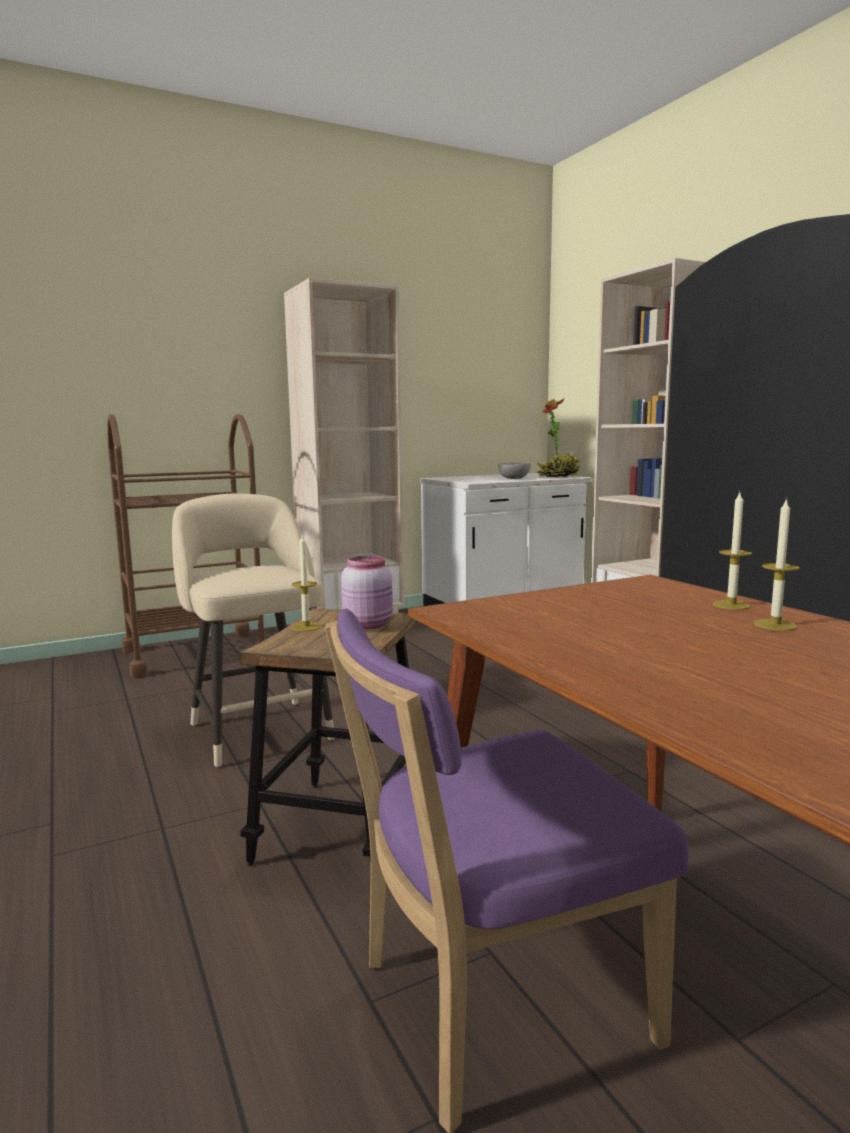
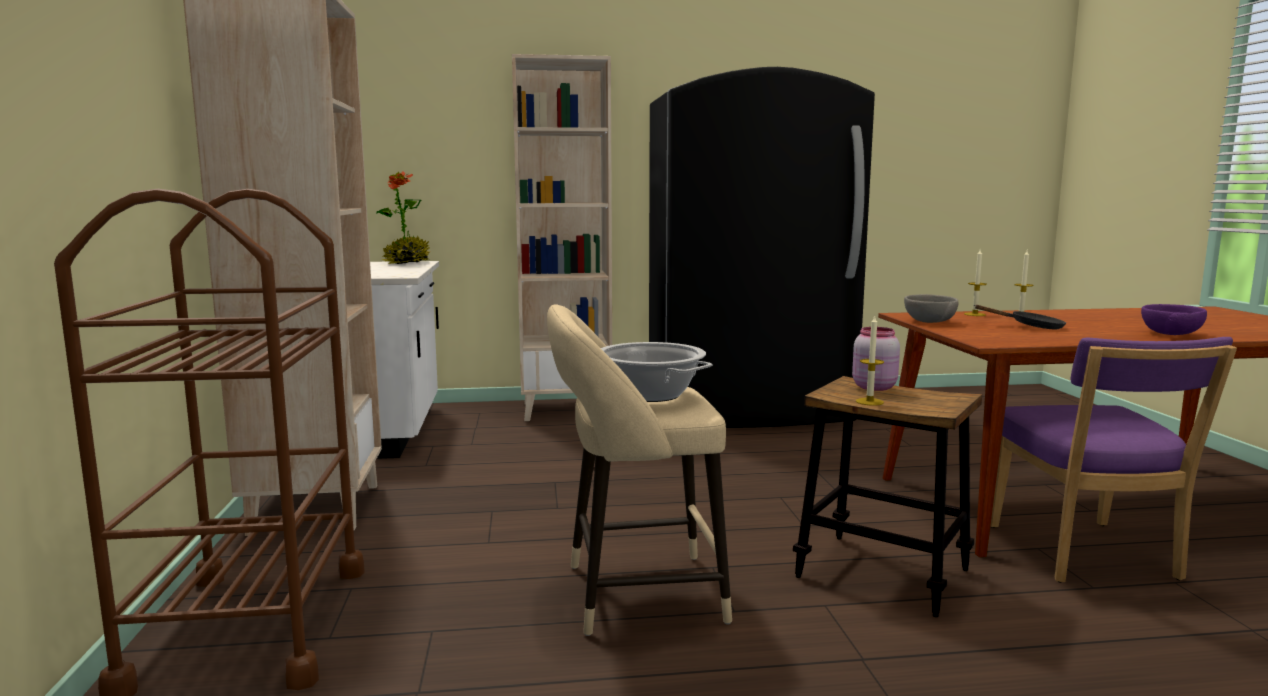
camera: 70 degrees left, 0 degrees up
(252, 572) = (651, 394): none -> cooking pot
(514, 478) = (396, 268): grey bowl -> grey bowl (929, 321)
(644, 628) = (1031, 327): none -> black frying pan
(740, 713) = (1172, 334): none -> purple bowl

